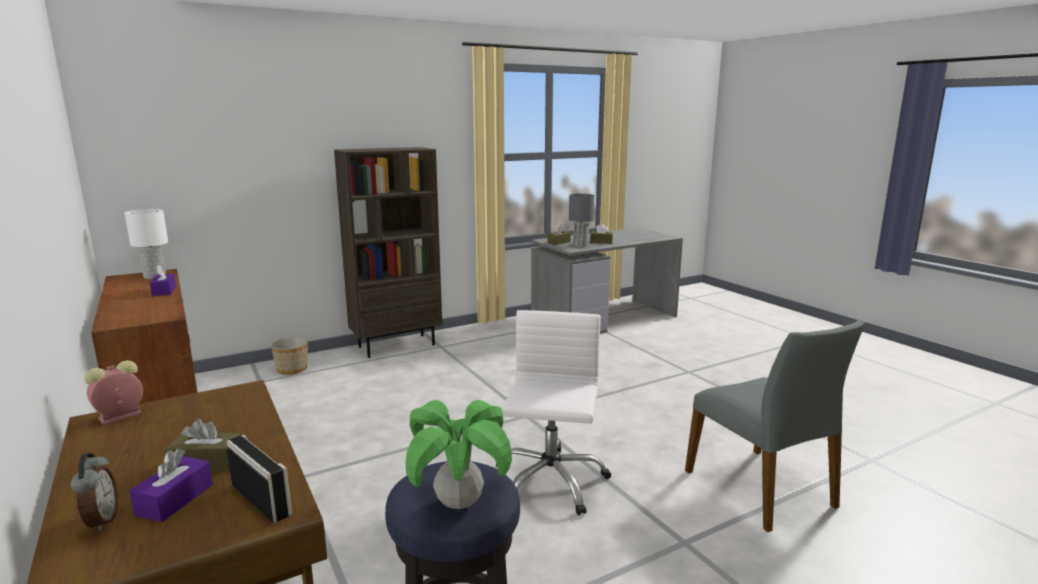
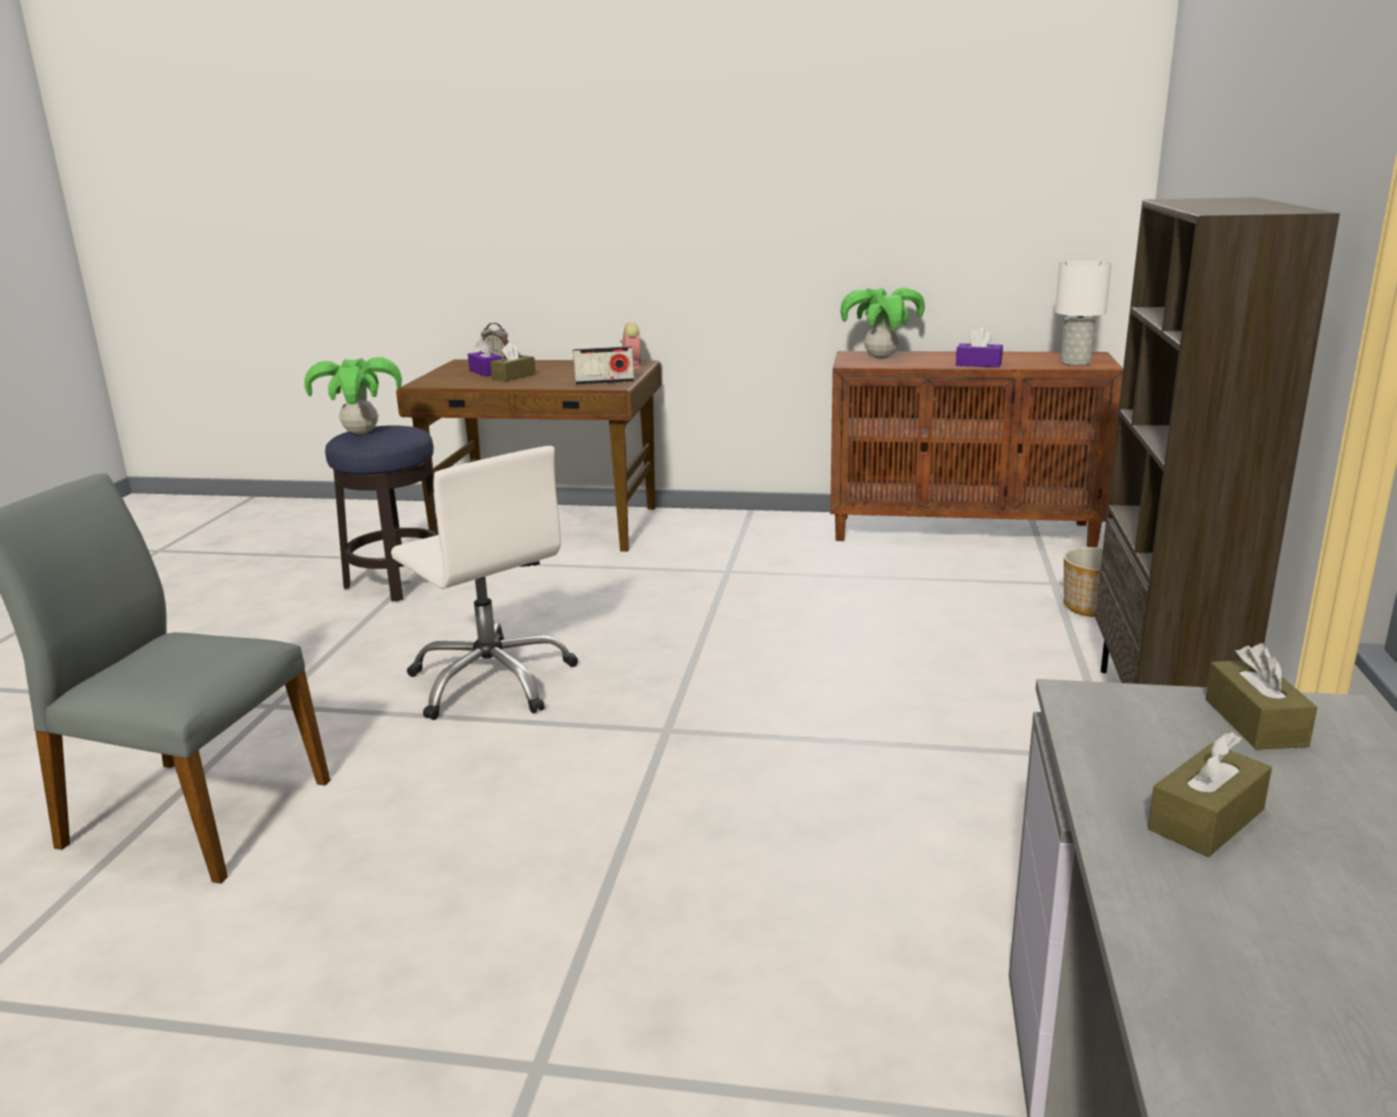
camera: 130 degrees right, 5 degrees up
(132, 314) = (881, 357): none -> potted plant
(261, 500) = (444, 381): radio -> radio (604, 382)
(580, 245) = (1164, 743): grey table lamp -> none

